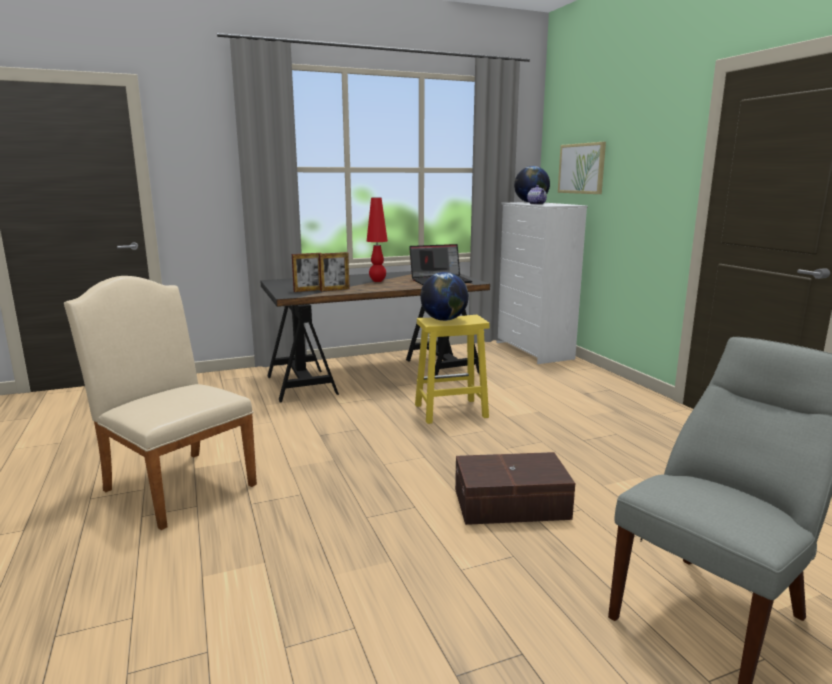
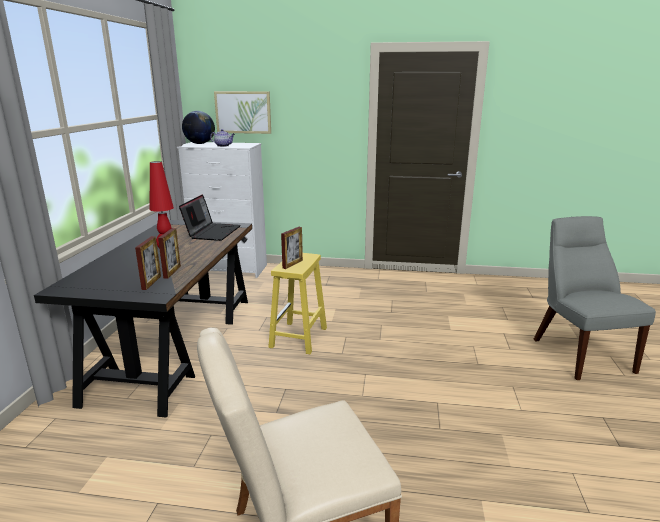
camera: 60 degrees left, 5 degrees up
(444, 320) = (292, 264): globe -> picture frame
(512, 504) = (456, 365): brown storage box -> none

